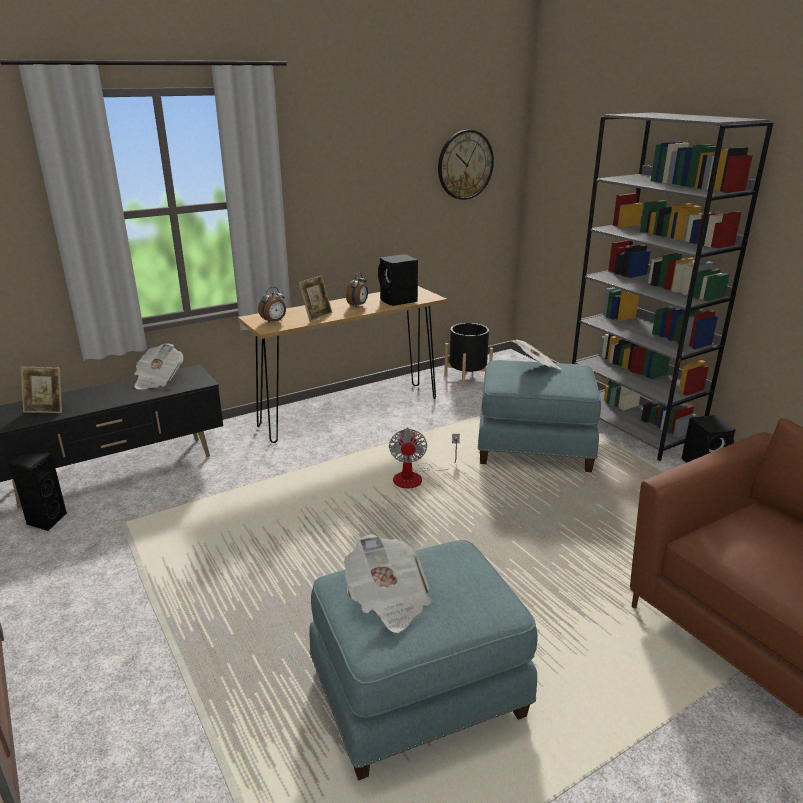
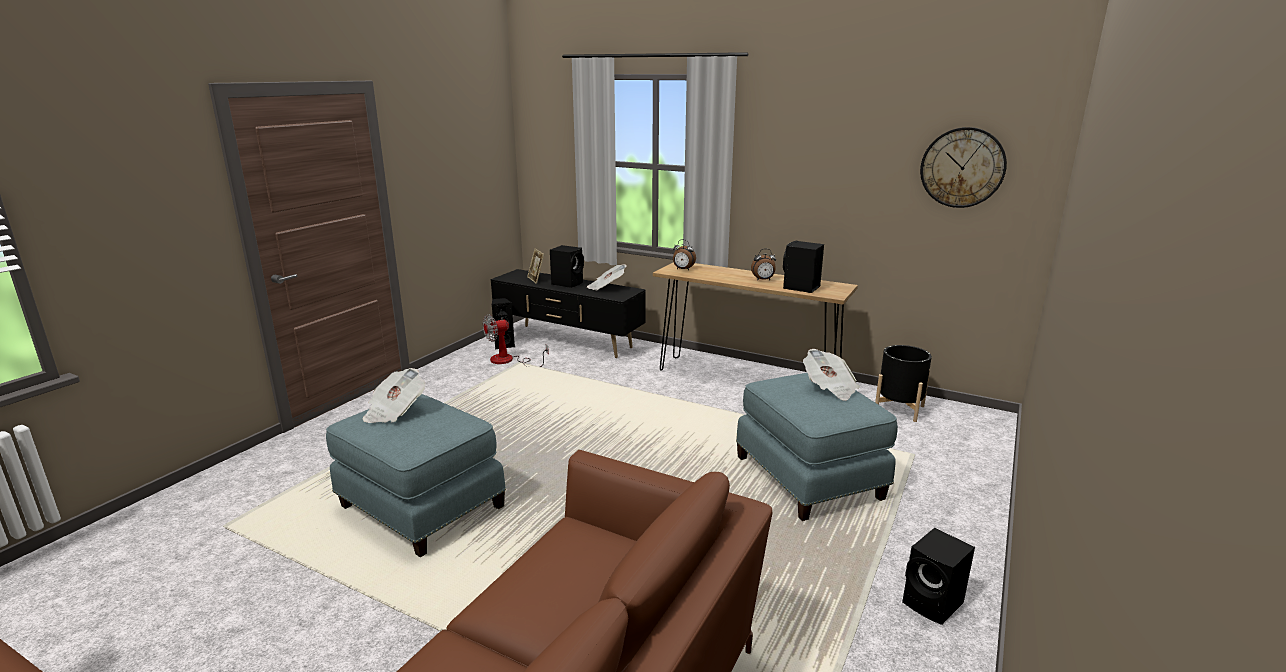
camera: 60 degrees right, 5 degrees down
(100, 395) = (568, 283): none -> black speaker
(317, 316) = (715, 276): picture frame -> none
(416, 477) = (680, 435): fan -> fan (509, 361)
(632, 426) = (954, 531): grey bookcase -> none

